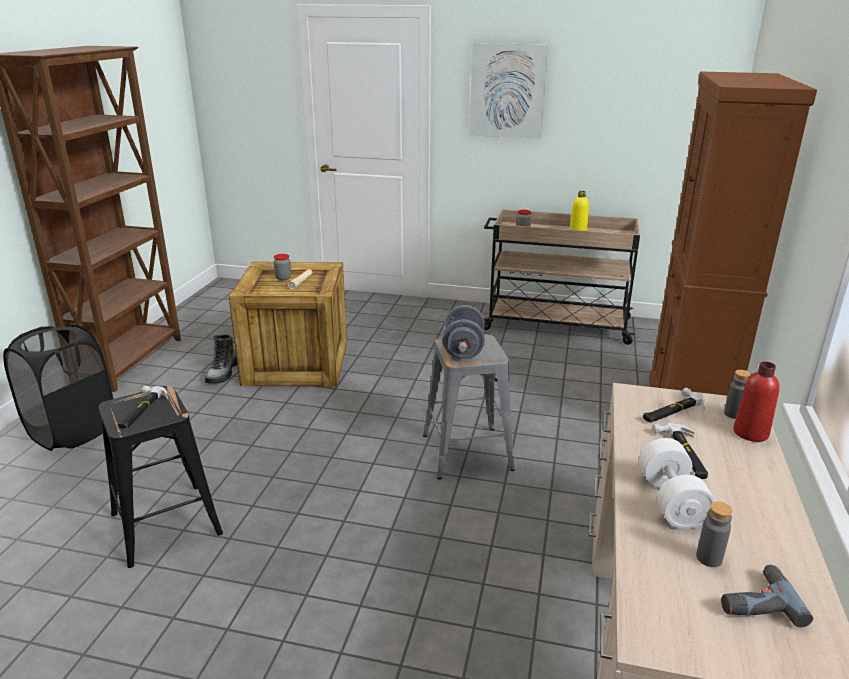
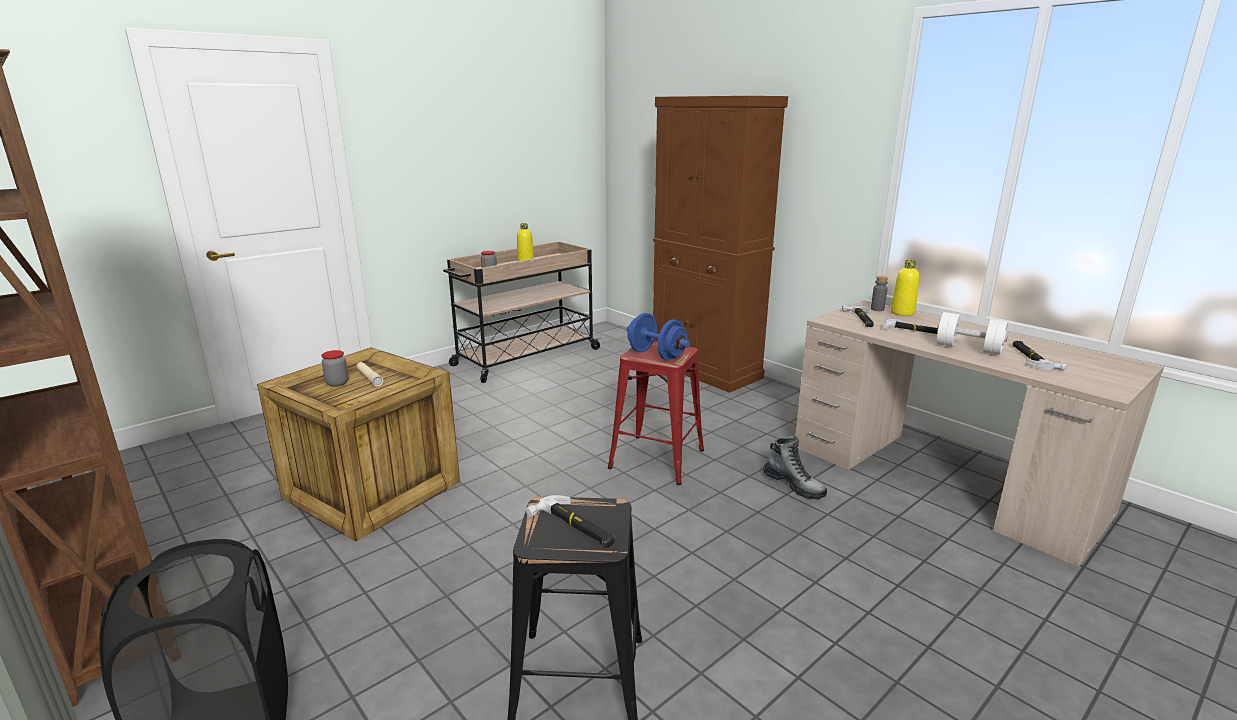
camera: 55 degrees left, 5 degrees down
(223, 373) = (303, 545): boot -> boot (794, 485)
(463, 350) = (656, 355): grey dumbbell -> blue dumbbell
(468, 452) = (657, 458): grey stool -> red stool
(508, 91) = (427, 135): picture -> none
(709, 558) = (1032, 358): grey bottle -> hammer
(750, 433) = (902, 313): red bottle -> yellow bottle
(755, 600) = (1073, 360): power drill -> none

